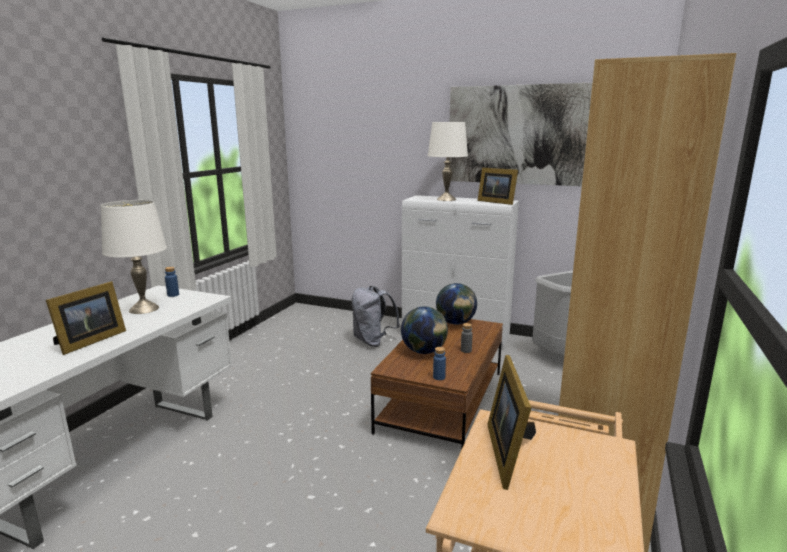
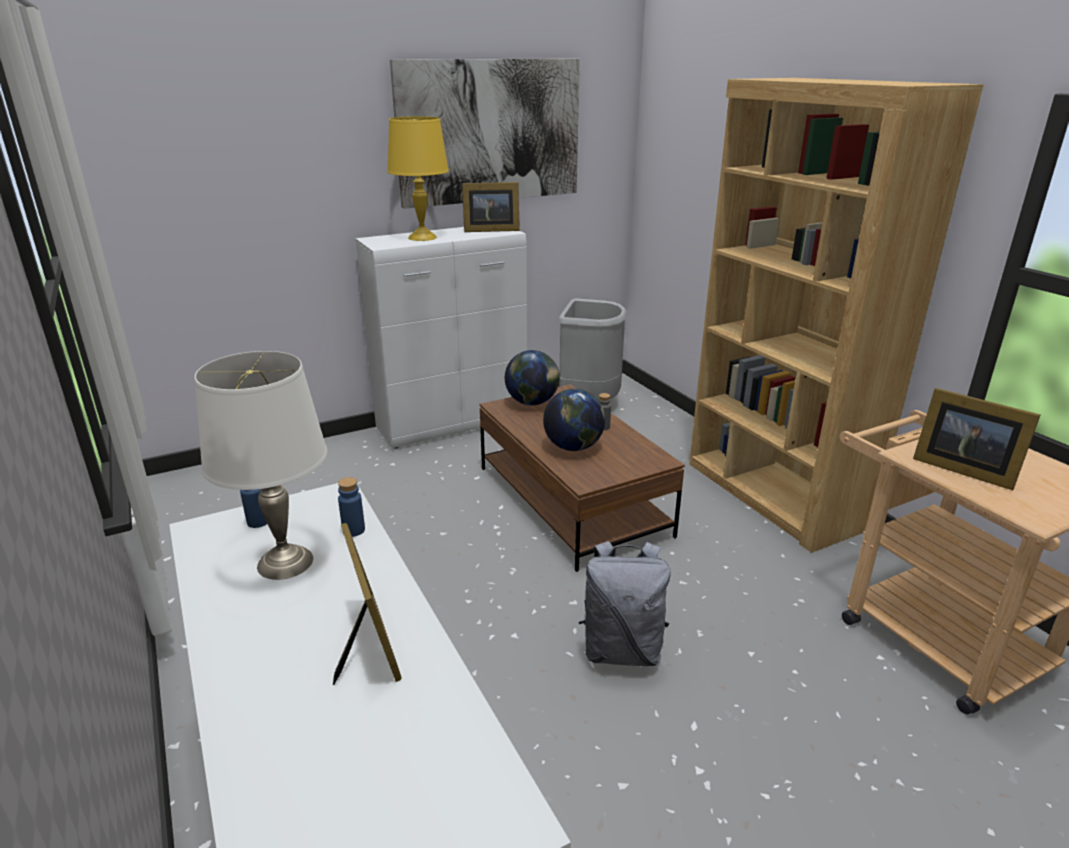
camera: 50 degrees left, 10 degrees up
(373, 341) = (376, 477): grey backpack -> grey backpack (622, 650)
(439, 377) = (640, 464): blue bottle -> blue bottle (353, 530)
(446, 199) = (422, 237): white table lamp -> yellow table lamp

